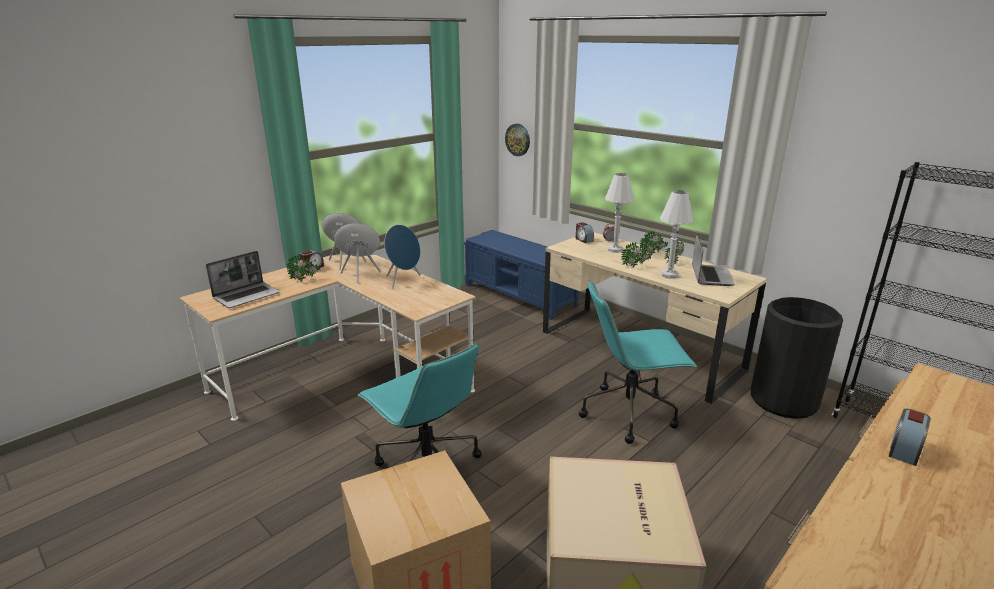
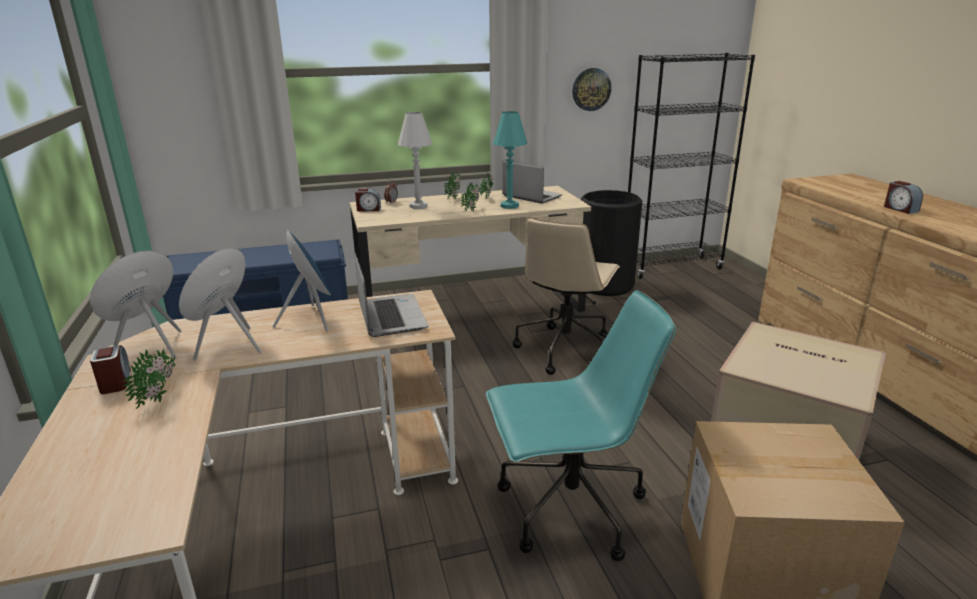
camera: 60 degrees left, 0 degrees up
(247, 296) = (125, 475): laptop -> laptop (390, 316)
(518, 139) = (170, 109): wall clock -> wall clock (591, 89)
(629, 413) = (565, 349): turquoise office chair -> beige office chair
(669, 275) = (509, 206): white table lamp -> turquoise table lamp

